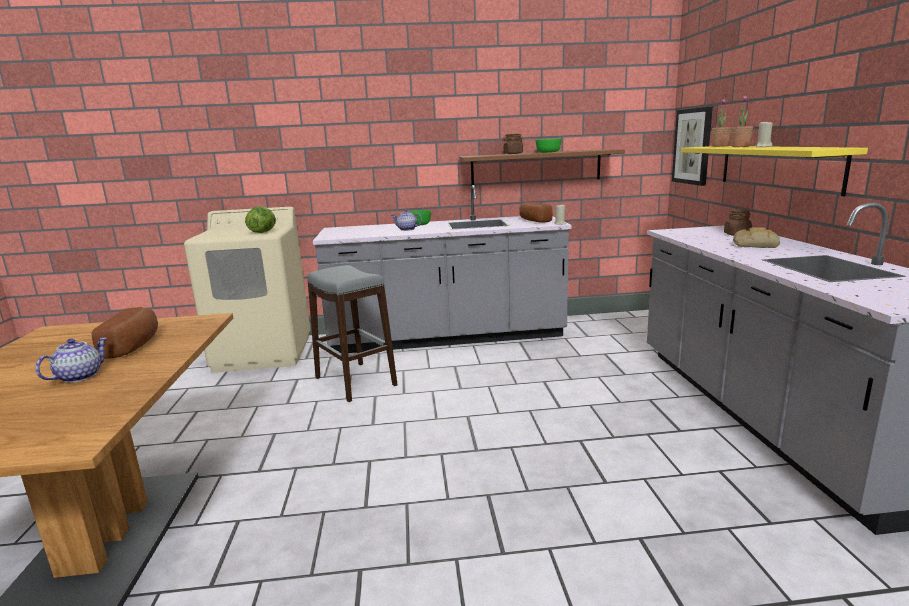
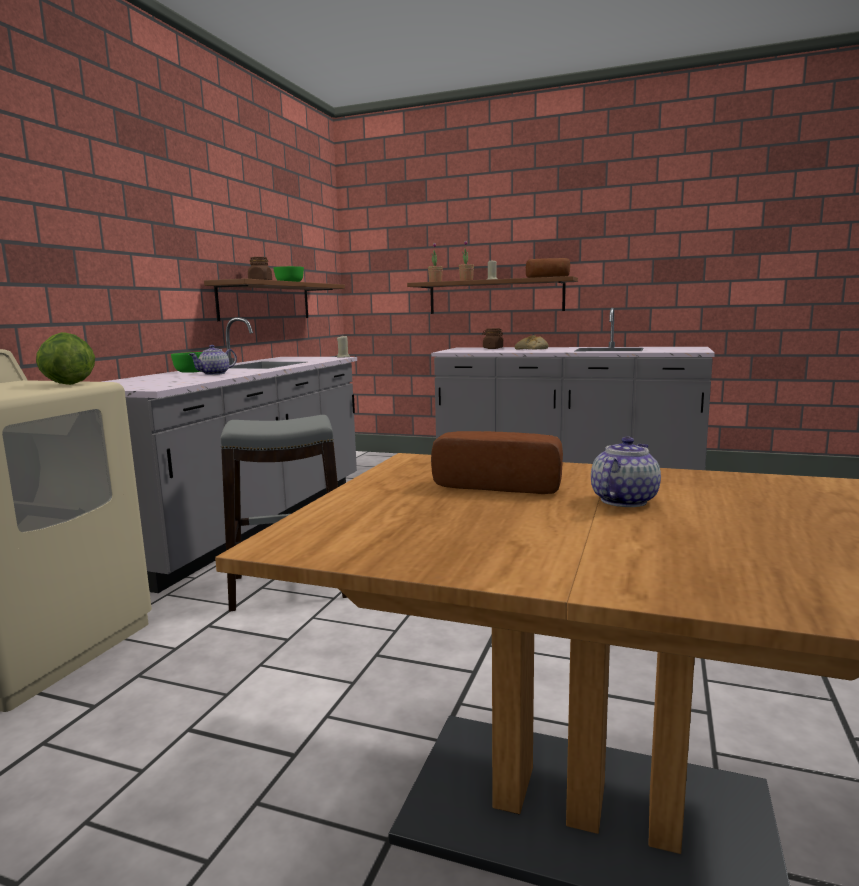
camera: 65 degrees left, 5 degrees down
(79, 376) = (623, 500): teapot -> teapot turned 75 degrees clockwise
(533, 220) = (303, 358): bread -> bread (548, 277)
(692, 146) = (379, 286): picture -> none
(777, 167) = (495, 296): yellow shelf -> brown shelf

